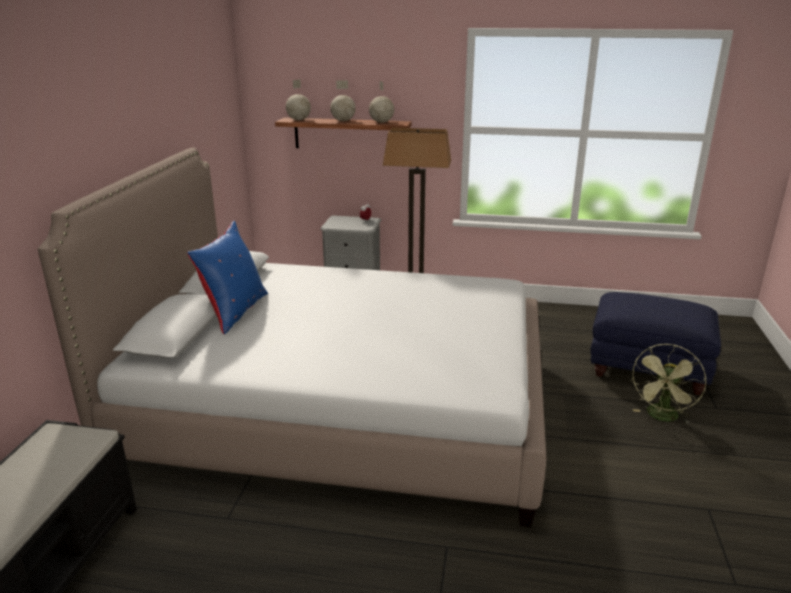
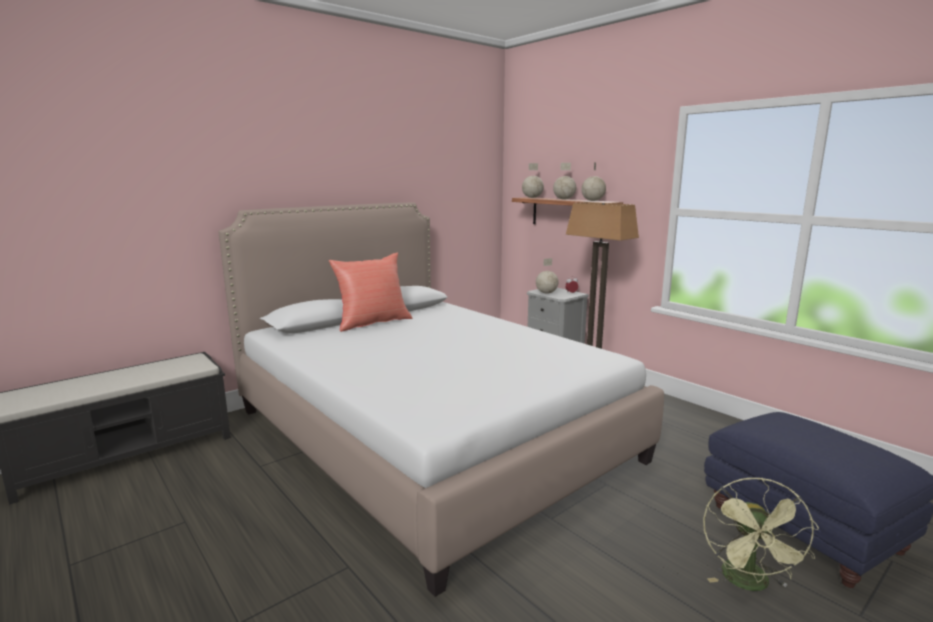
camera: 40 degrees right, 10 degrees down
(234, 311) = (372, 322): blue pillow -> red pillow
(343, 225) = (546, 293): none -> globe
(662, 417) = (749, 584): green fan -> green fan turned 60 degrees counterclockwise

